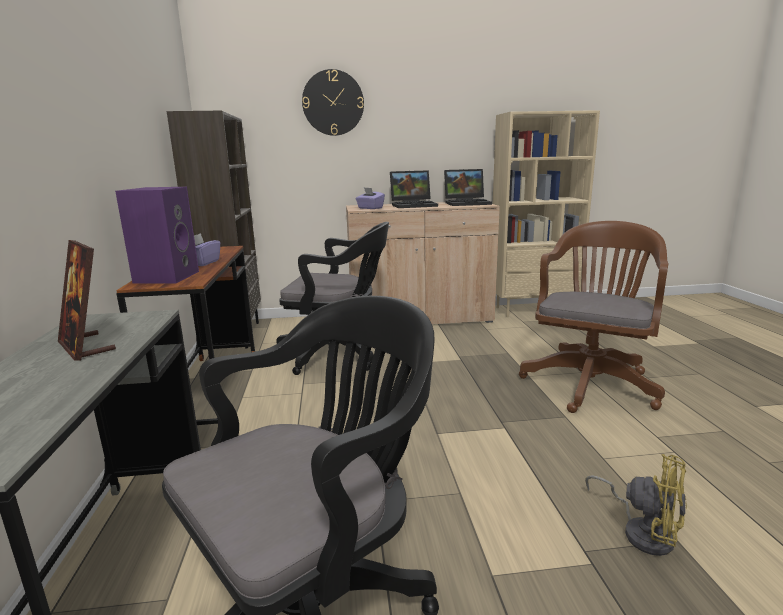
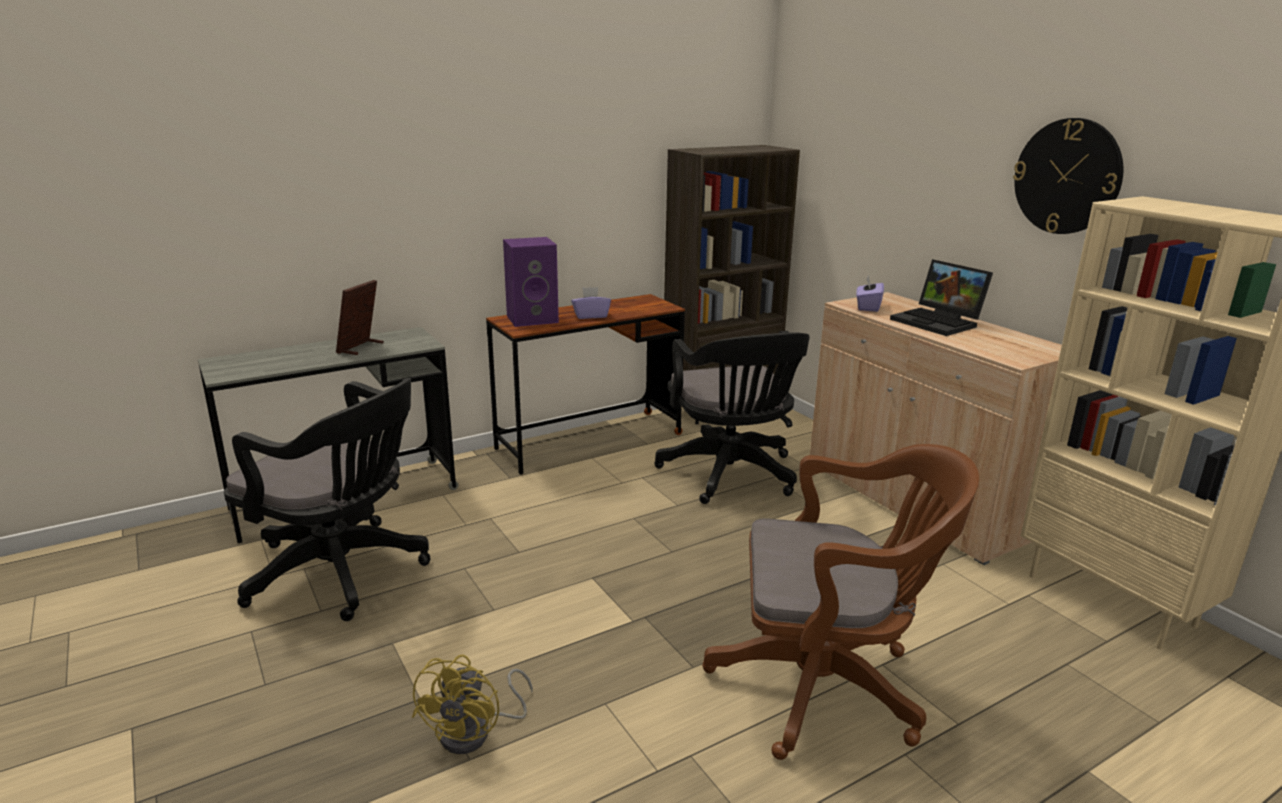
camera: 65 degrees right, 5 degrees up
(333, 103) = (899, 140): wall clock -> wall clock (1067, 176)
(468, 203) = (1022, 347): laptop -> none

